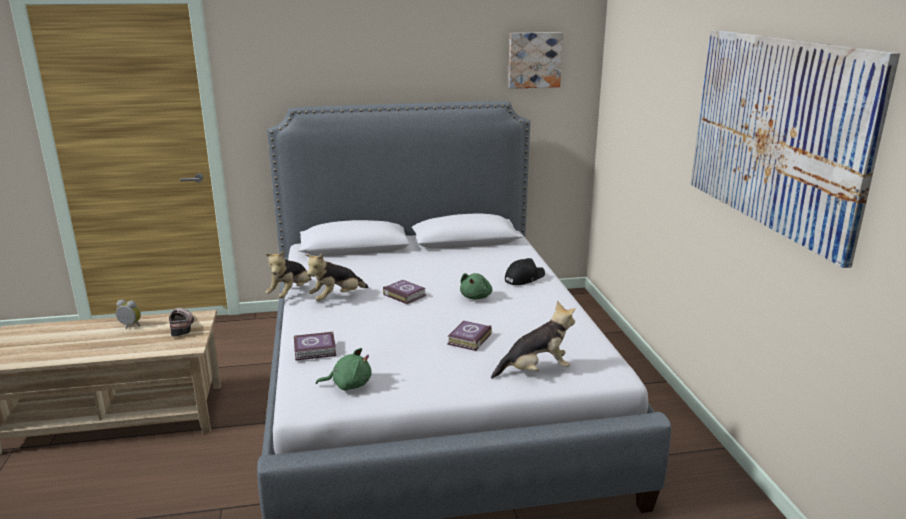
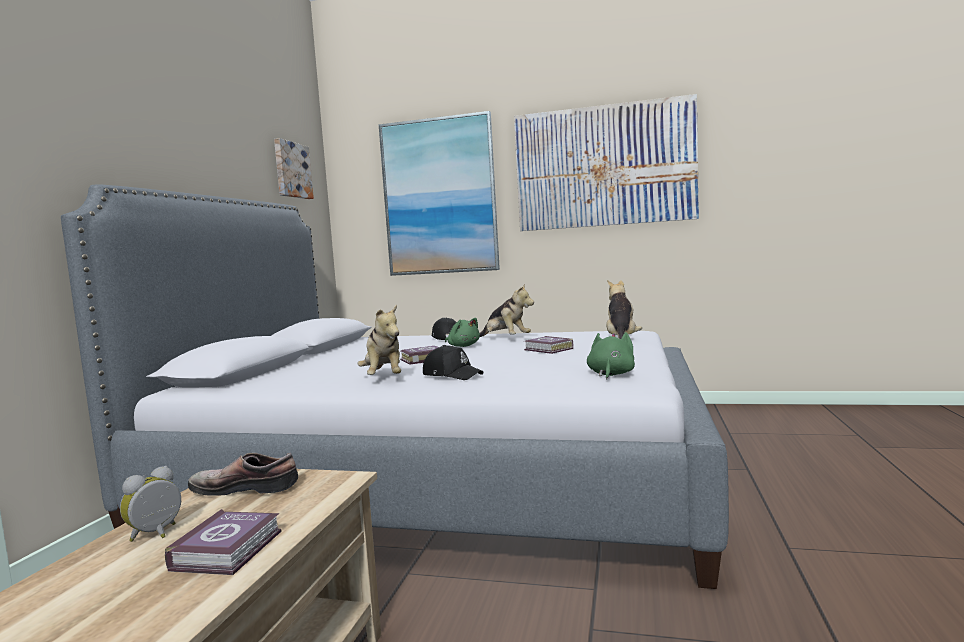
camera: 65 degrees left, 15 degrees down
(290, 294) = (330, 393): plush toy -> plush toy (505, 339)
(316, 350) = (522, 380): book -> book (230, 549)
(345, 320) = (452, 375): none -> black cap
(654, 111) = (439, 196): none -> picture

